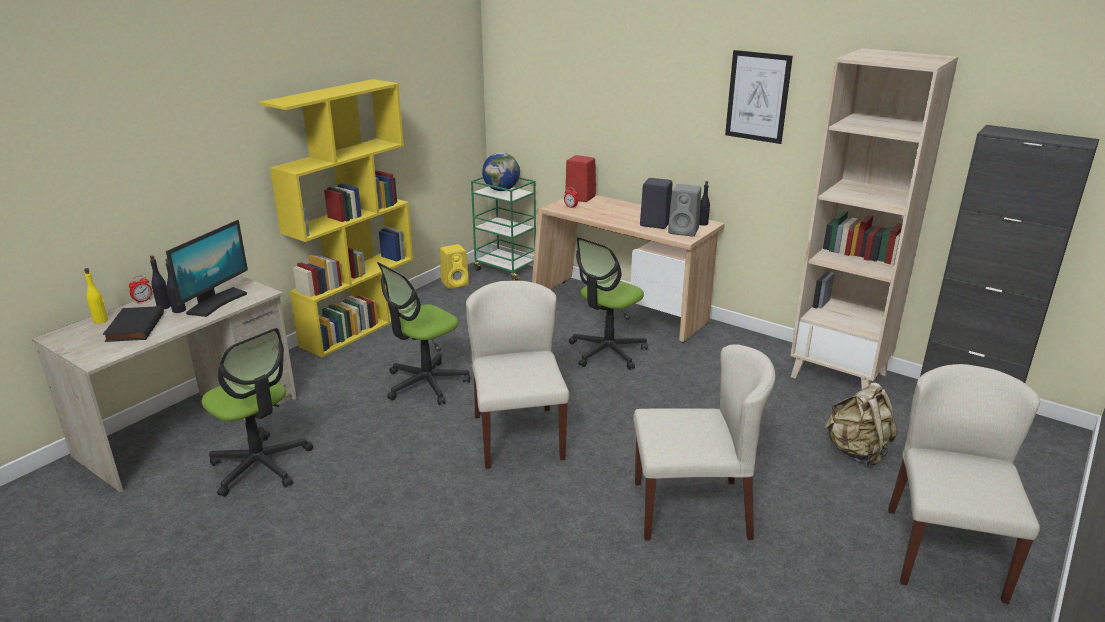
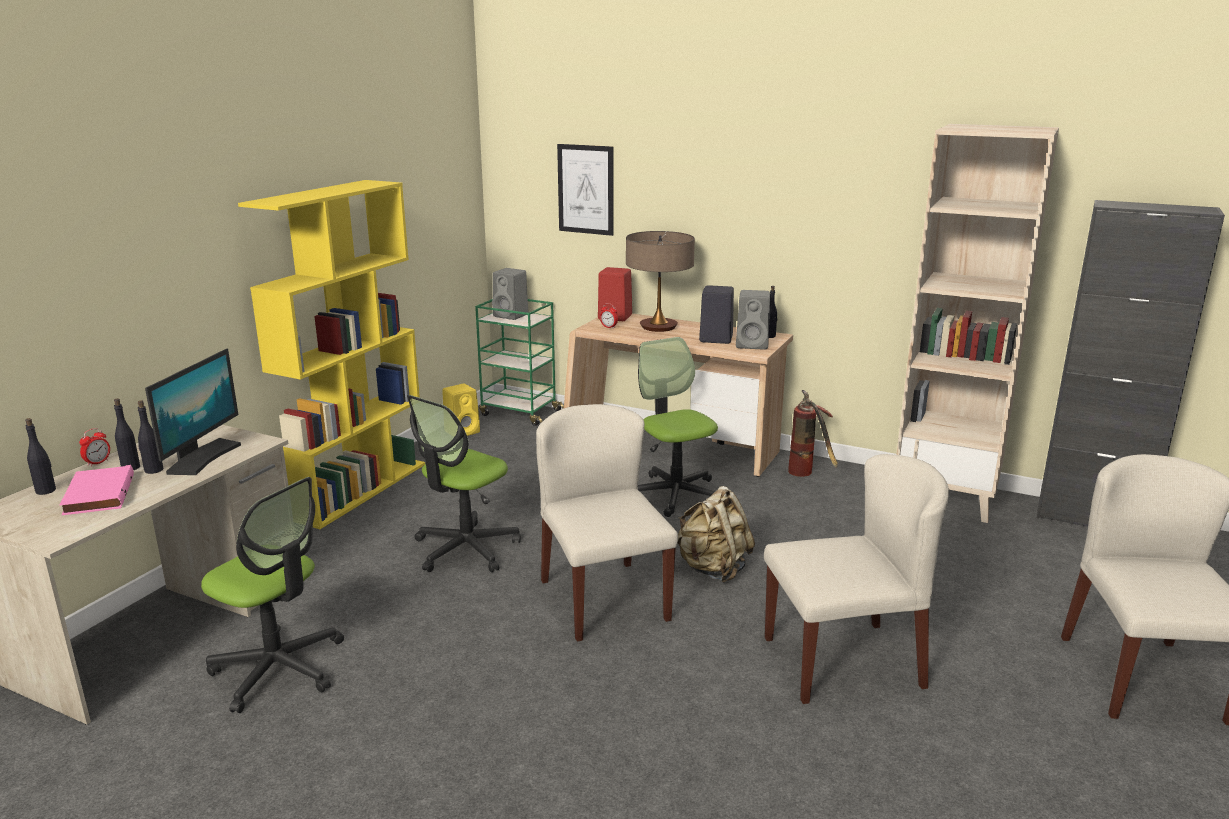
camera: 10 degrees left, 5 degrees down
(101, 321) = (46, 490): yellow bottle -> black bottle
(134, 327) = (97, 495): black book -> pink book
(501, 190) = (512, 315): globe -> grey speaker
(607, 352) = (674, 494): office chair -> office chair turned 120 degrees clockwise
(612, 209) = (658, 327): none -> table lamp
(727, 343) = (808, 474): none -> fire extinguisher
(757, 96) = (828, 185): picture -> picture (585, 189)
(856, 452) = (1000, 578): beige backpack -> beige backpack (713, 569)

